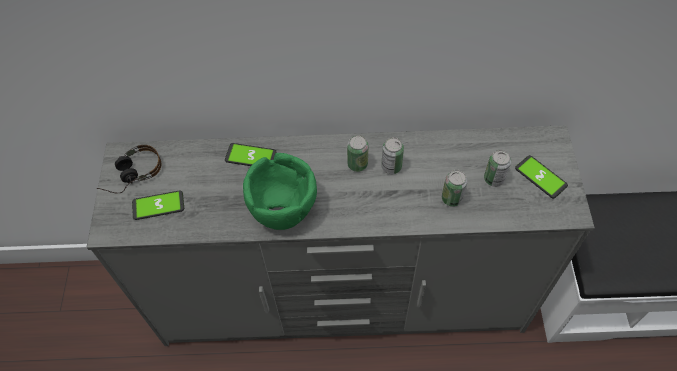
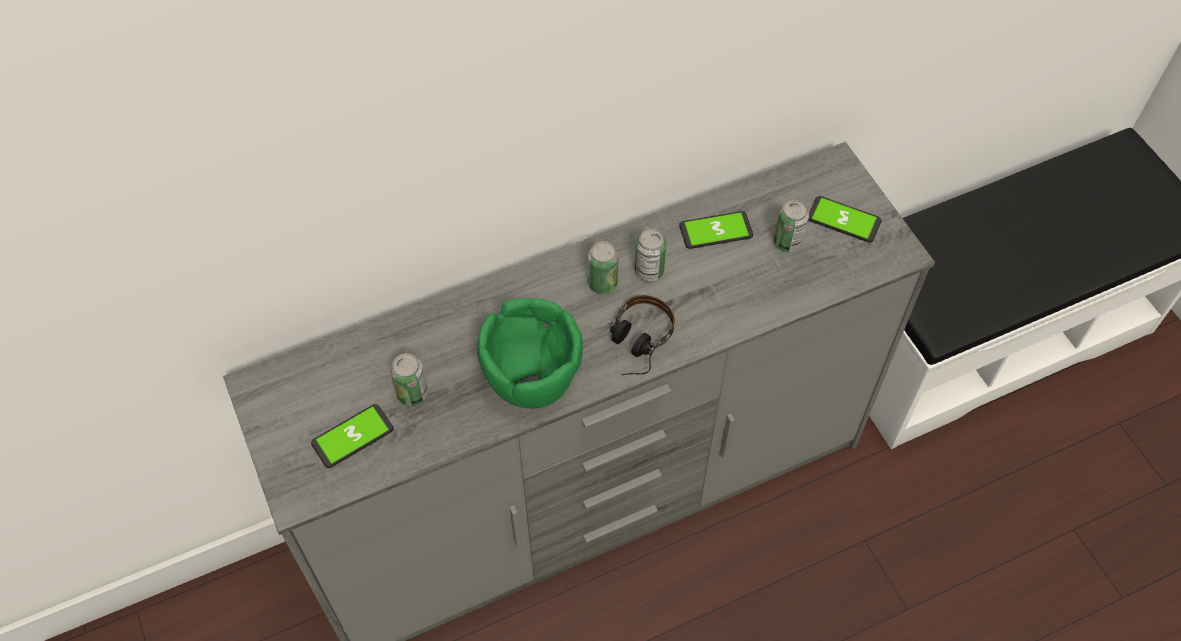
camera: 25 degrees left, 0 degrees up
(131, 175) = (288, 409): headphones -> headphones (635, 345)
(250, 156) = (449, 323): phone -> phone (716, 231)
(451, 198) = (746, 286): can -> can (412, 394)

